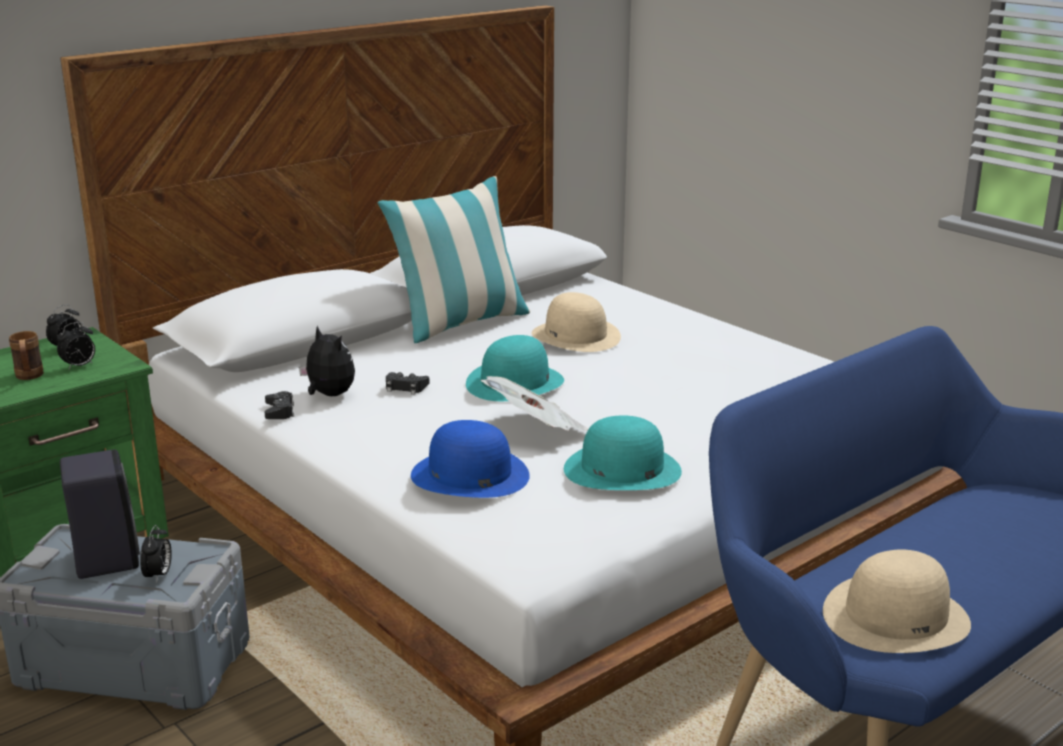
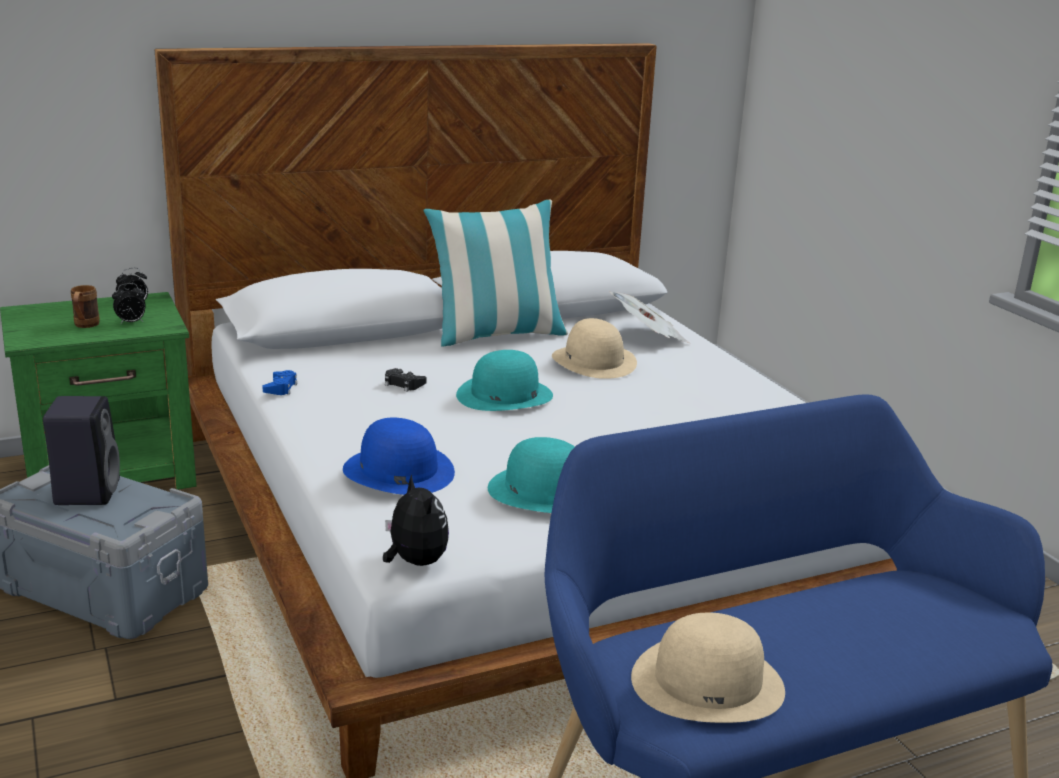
camera: 15 degrees right, 0 degrees up
(158, 575) = (118, 514): alarm clock -> none
(279, 411) = (281, 388): black game controller -> blue game controller
(329, 395) = (333, 380): plush toy -> plush toy (415, 562)
(536, 430) = (492, 441): newspaper -> newspaper (648, 338)

